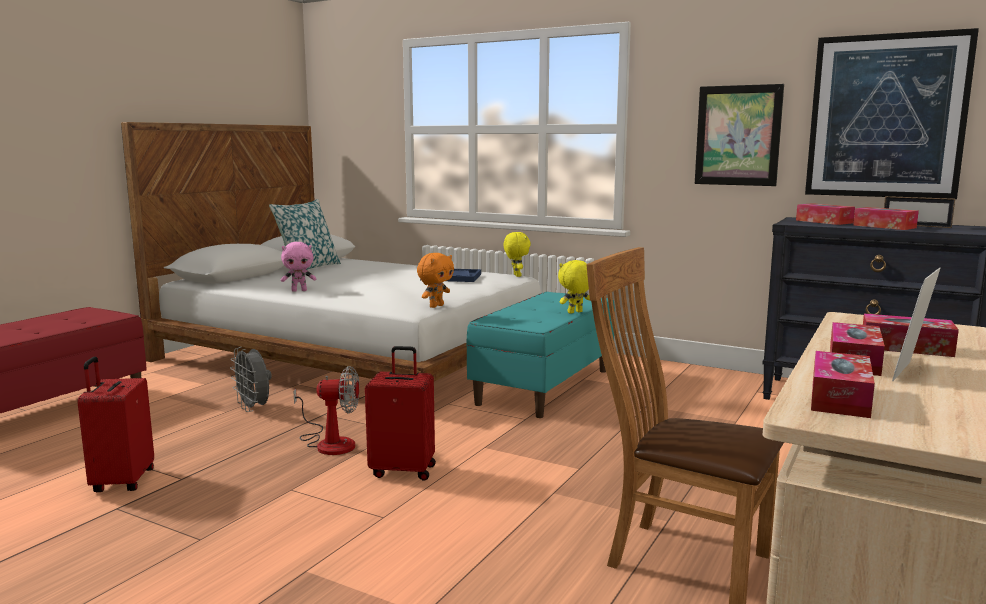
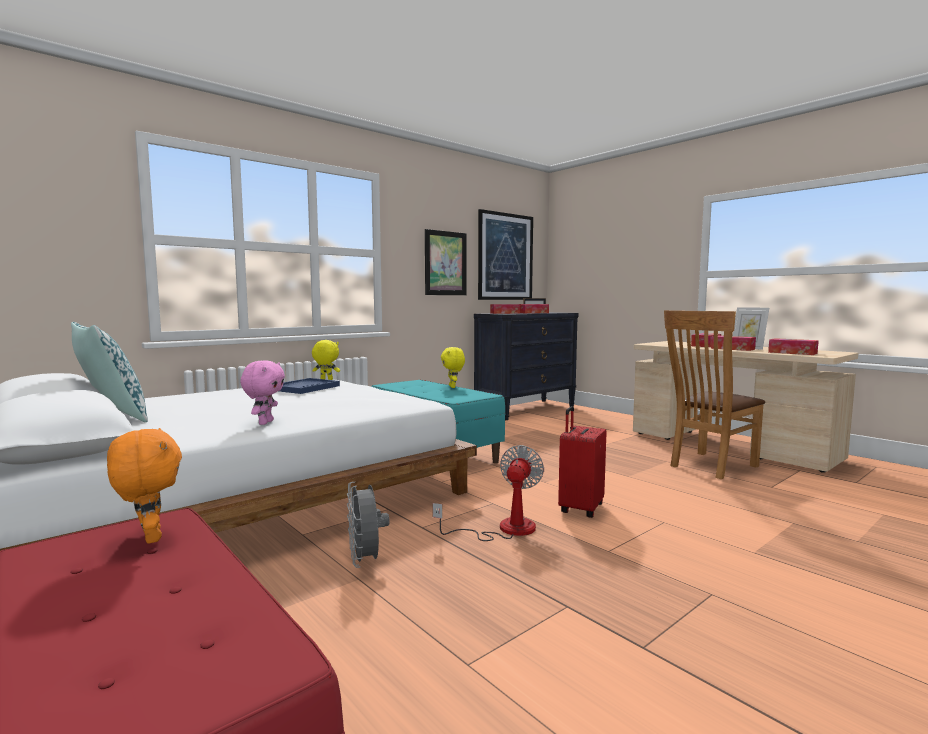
camera: 70 degrees left, 5 degrees down
(122, 482) = (564, 648): red suitcase -> none
(254, 408) = (366, 561): grey fan -> grey fan turned 90 degrees clockwise
(436, 306) = (418, 398): orange plush toy -> orange plush toy (149, 537)

